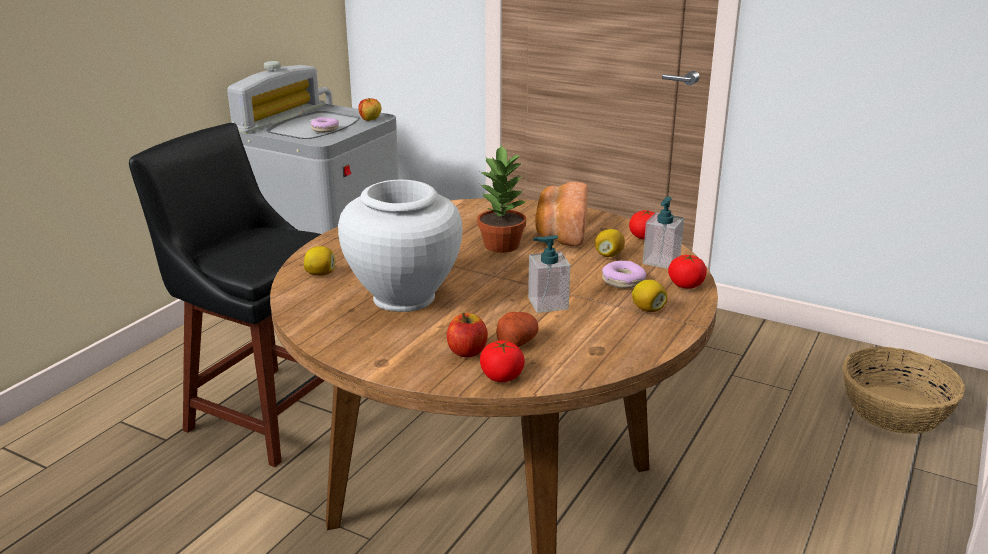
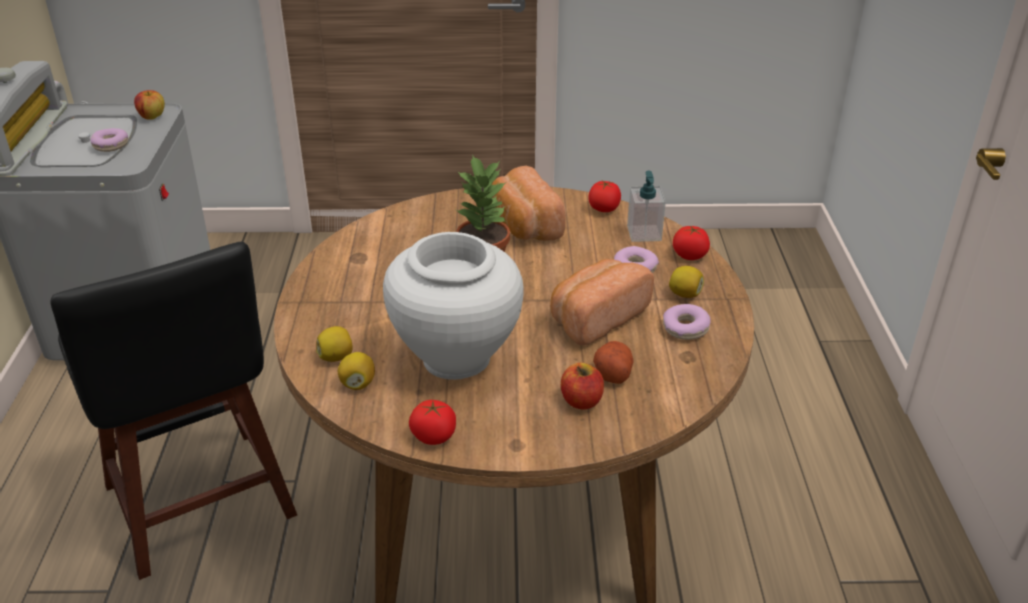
camera: 30 degrees left, 10 degrees up
(267, 411) = (202, 507): black chair -> black chair turned 120 degrees counterclockwise
(501, 377) = (639, 418): tomato -> tomato (433, 436)
(547, 304) = (596, 318): soap dispenser -> bread
(609, 255) = (593, 240): lemon -> lemon (357, 383)
(619, 331) = (685, 328): none -> donut
(893, 409) = (772, 289): basket -> none

